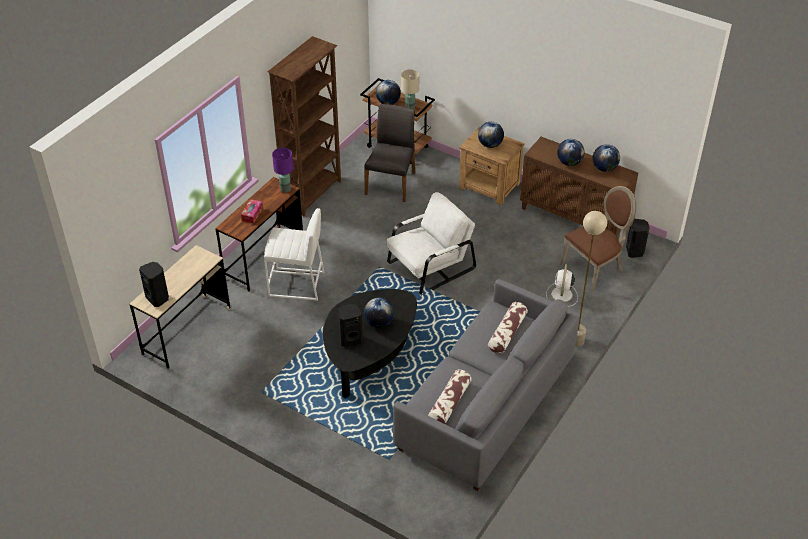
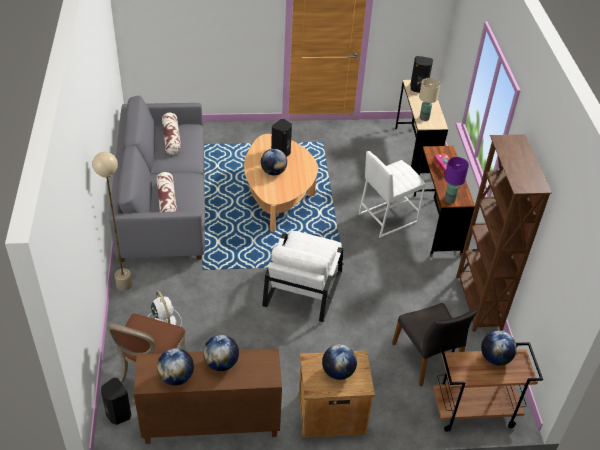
camera: 140 degrees right, 0 degrees up
(369, 355) = (278, 195): black coffee table -> beige coffee table
(410, 109) = (463, 362): beige table lamp -> beige table lamp (424, 118)

